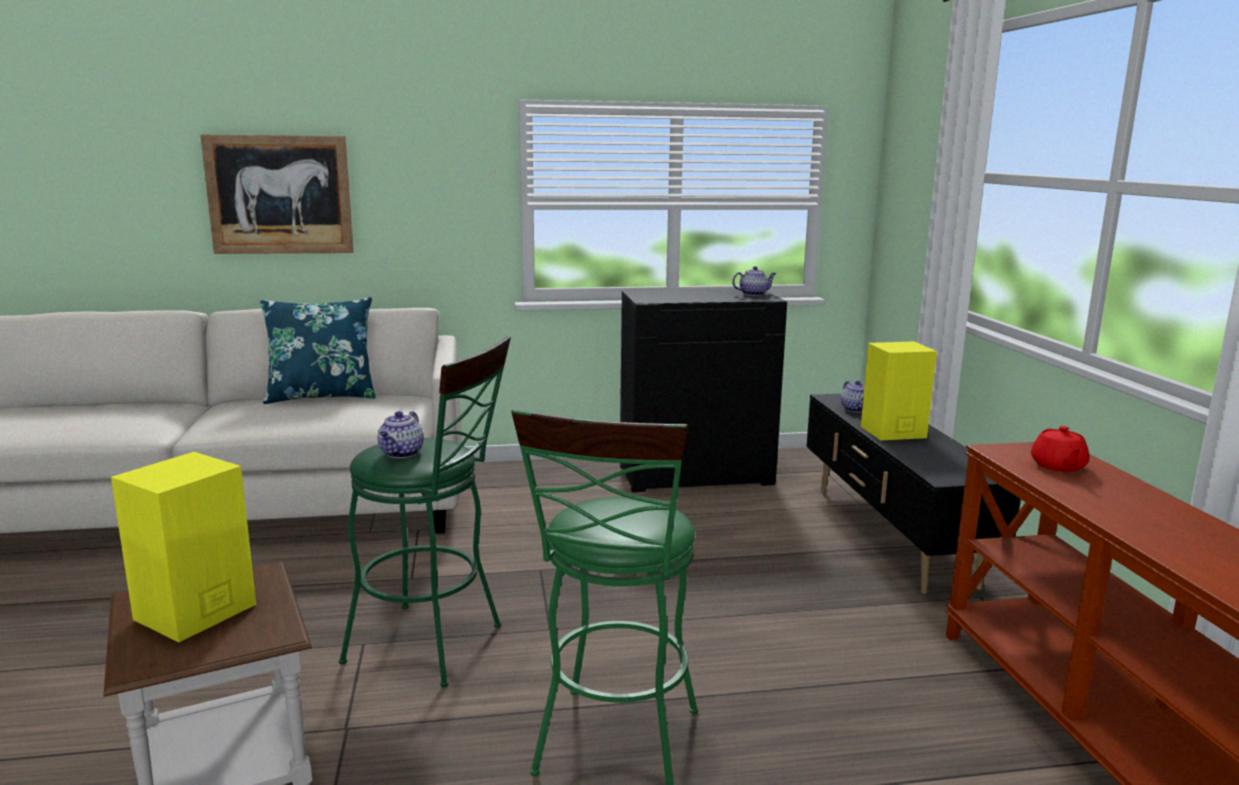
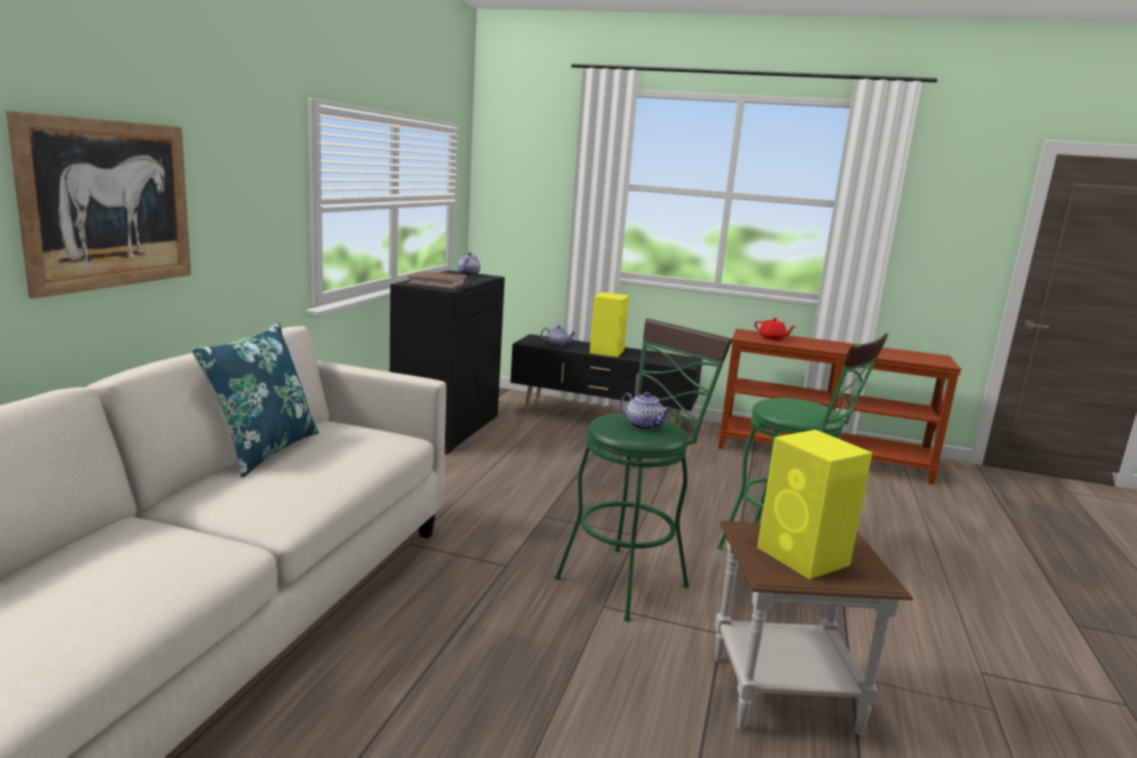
camera: 65 degrees left, 0 degrees up
(666, 296) = (437, 283): none -> brown book

